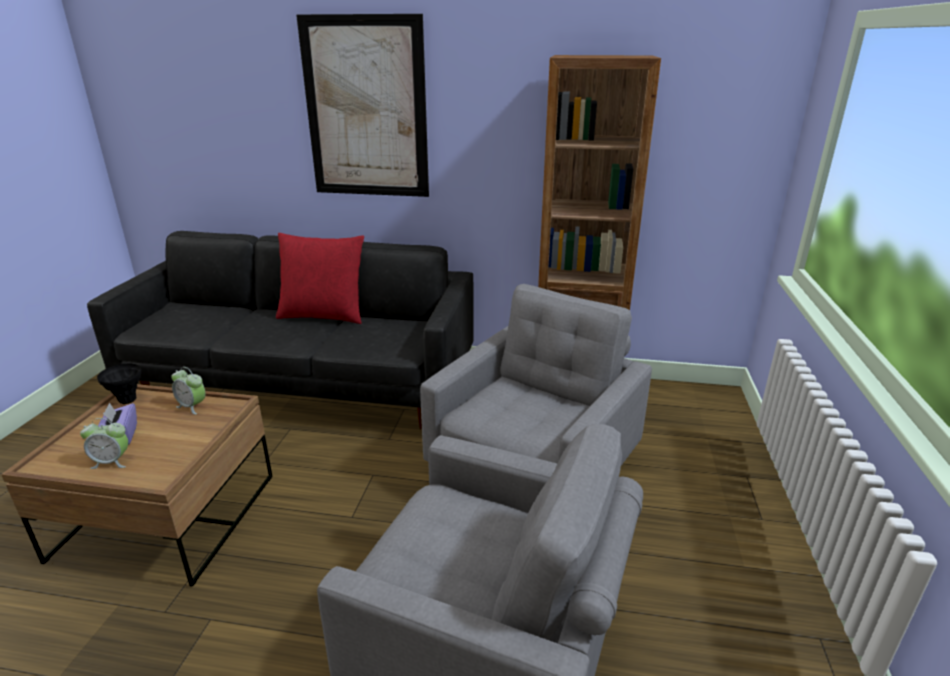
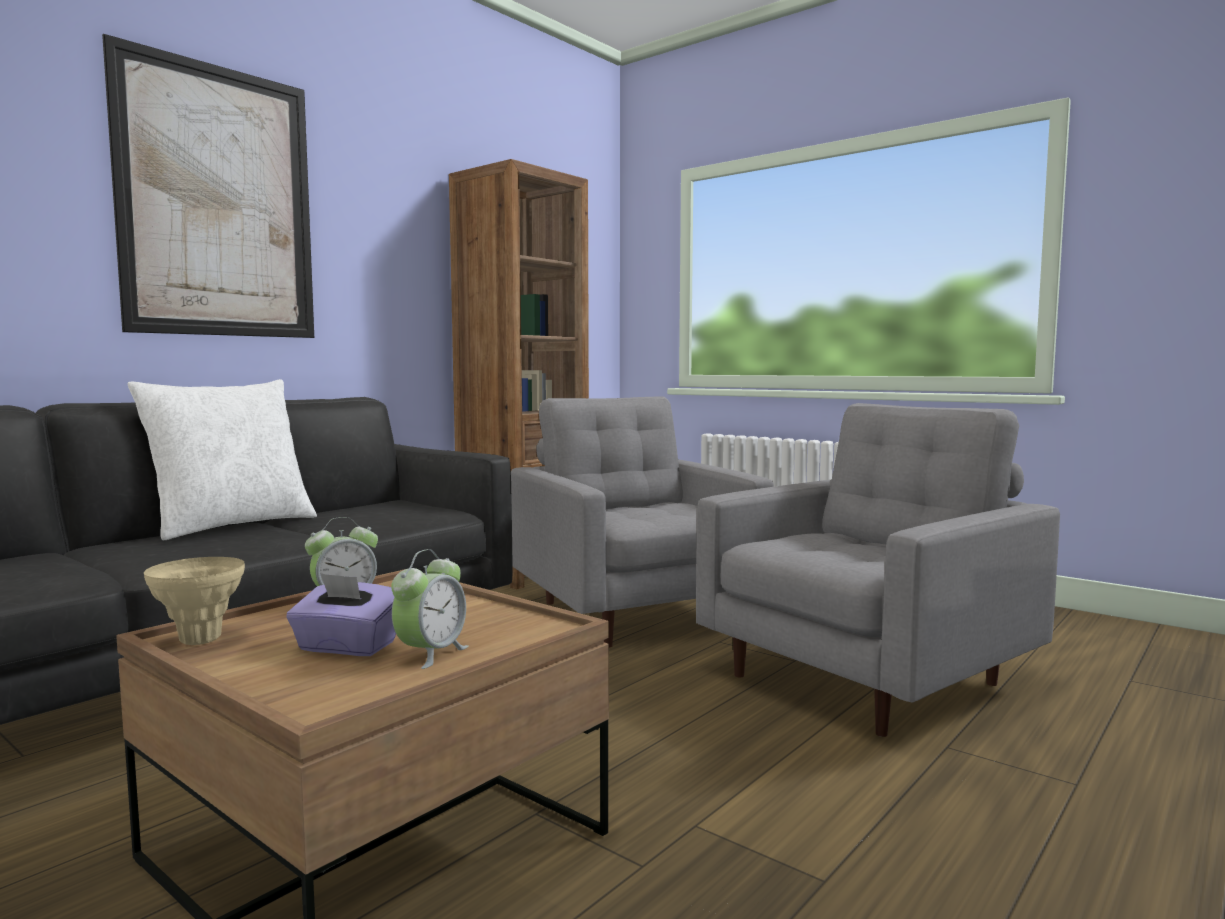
camera: 60 degrees left, 20 degrees down
(127, 400) = (199, 640): black vase -> beige vase
(323, 315) = (231, 525): red pillow -> white pillow

